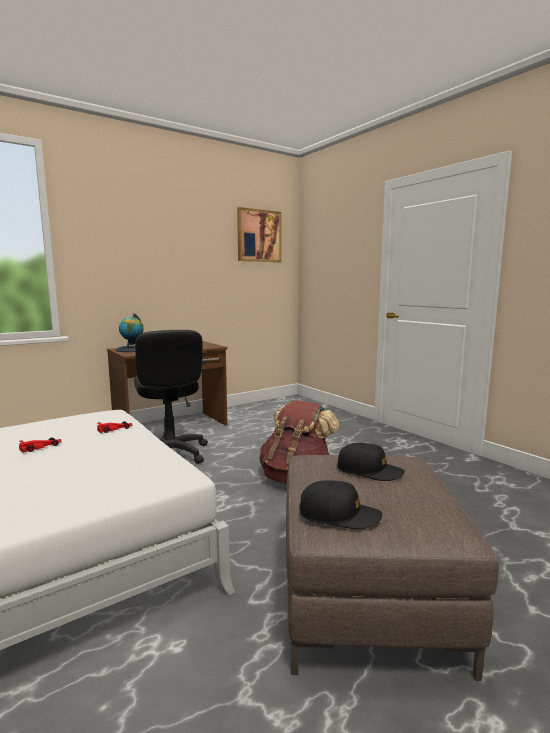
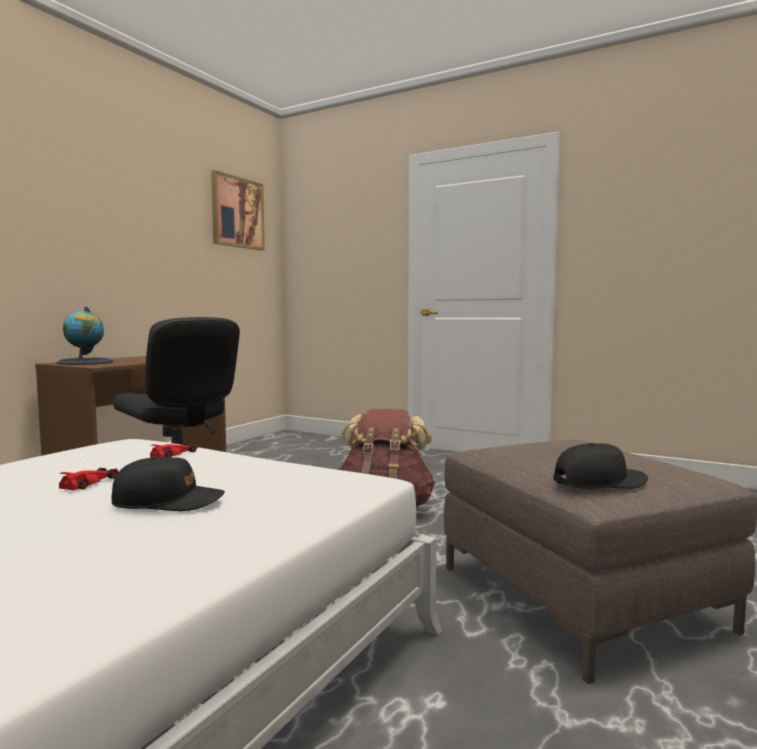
camera: 25 degrees left, 5 degrees down
(369, 471) = (561, 450): black cap -> black cap (168, 501)

